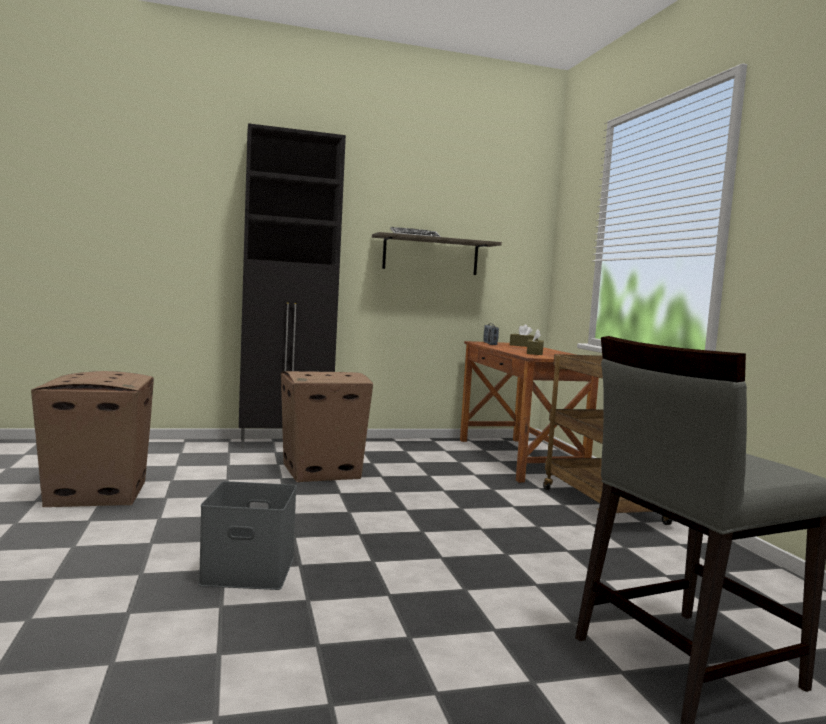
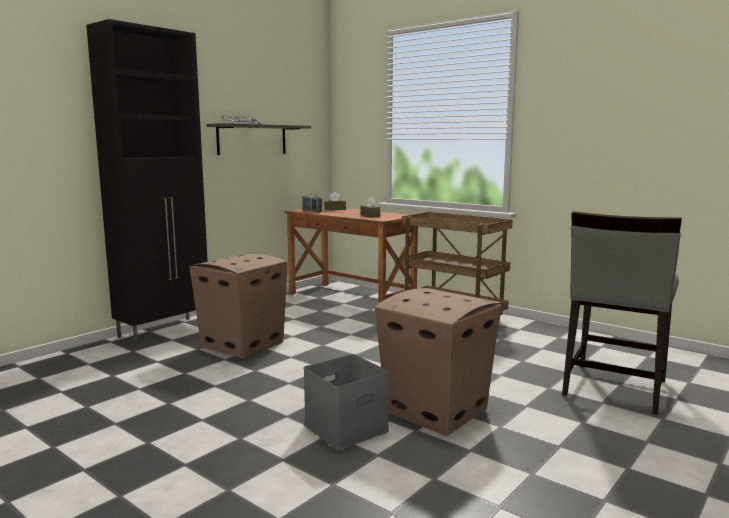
camera: 35 degrees left, 5 degrees up
(98, 493) = (98, 420): cardboard box -> cardboard box (435, 410)

